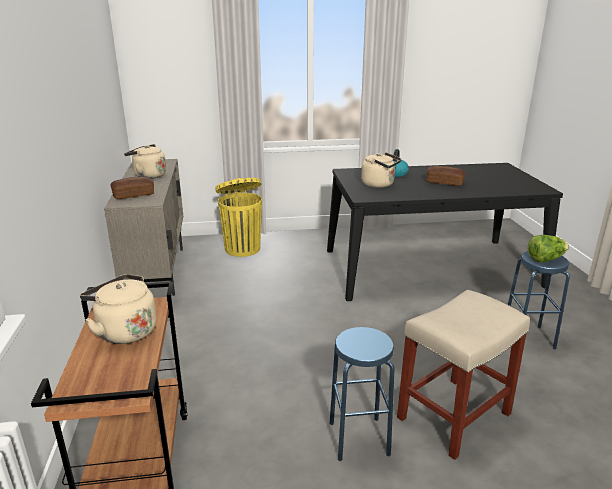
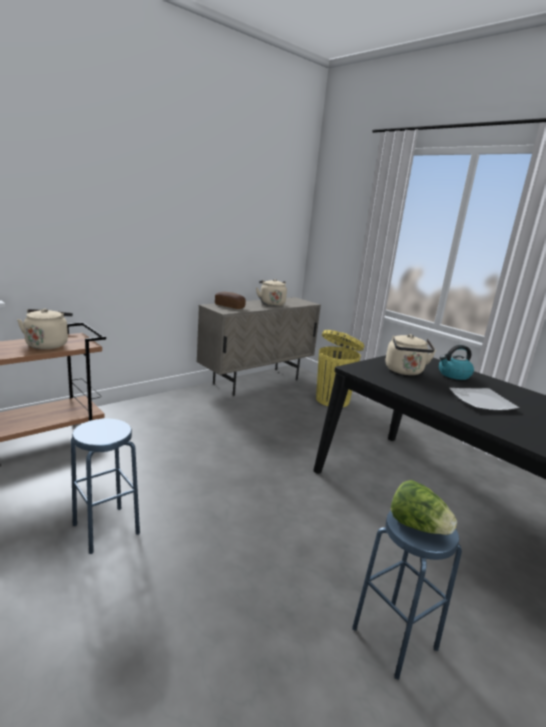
camera: 55 degrees right, 5 degrees down
(444, 183) = (481, 401): bread -> plate
(453, 417) = (169, 588): beige stool -> none

